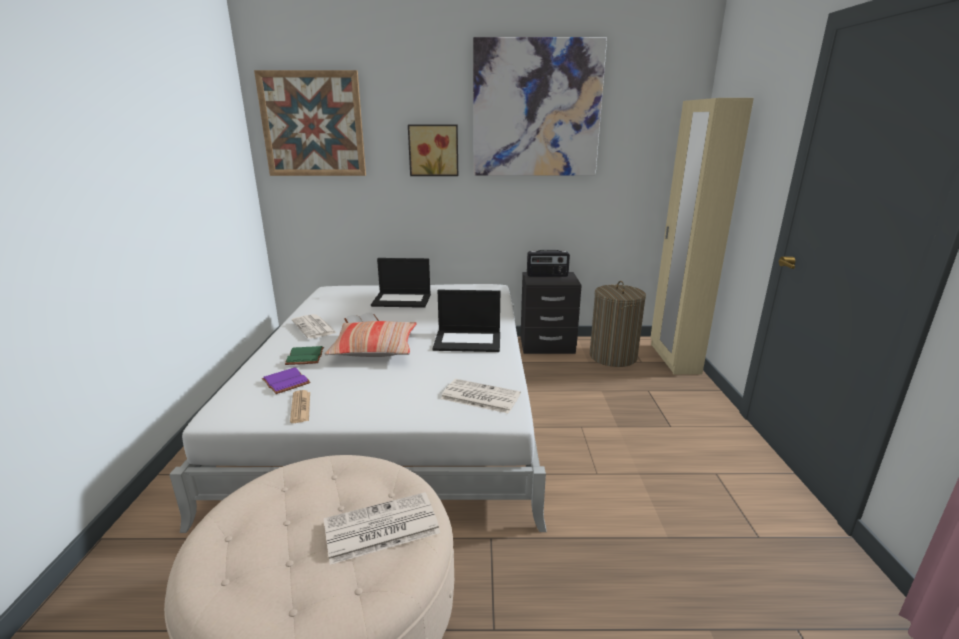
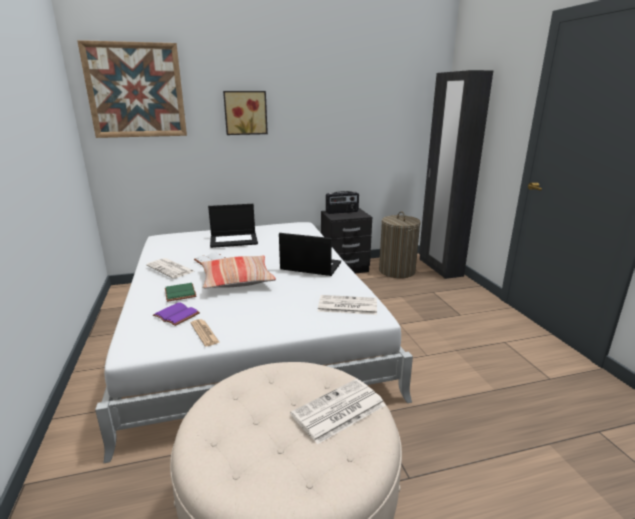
camera: 15 degrees left, 0 degrees up
(468, 341) = (310, 266): laptop -> laptop turned 150 degrees counterclockwise
(536, 109) = (327, 78): picture -> none
(673, 358) = (439, 267): beige wardrobe -> black wardrobe

